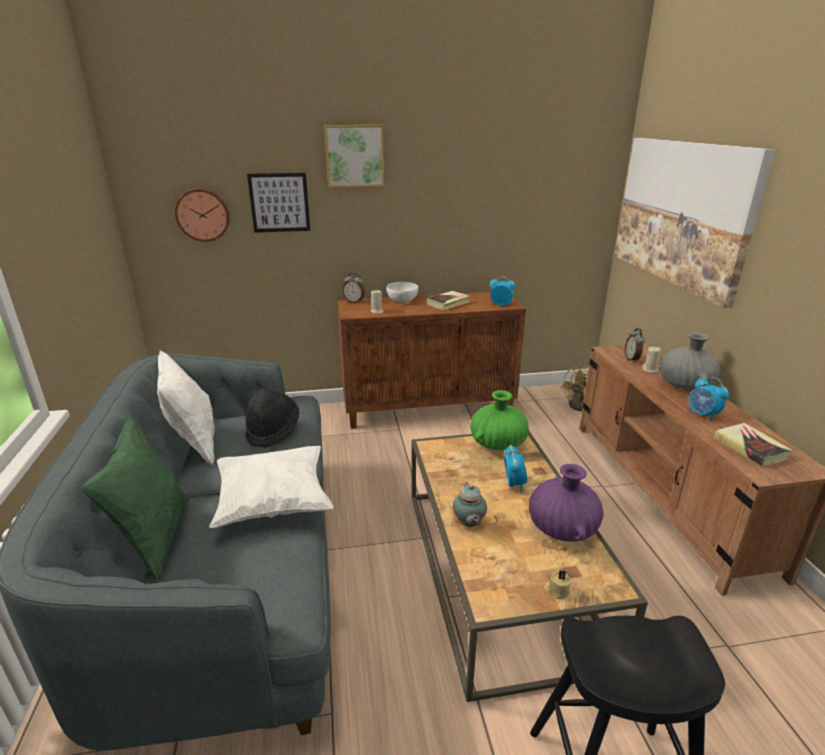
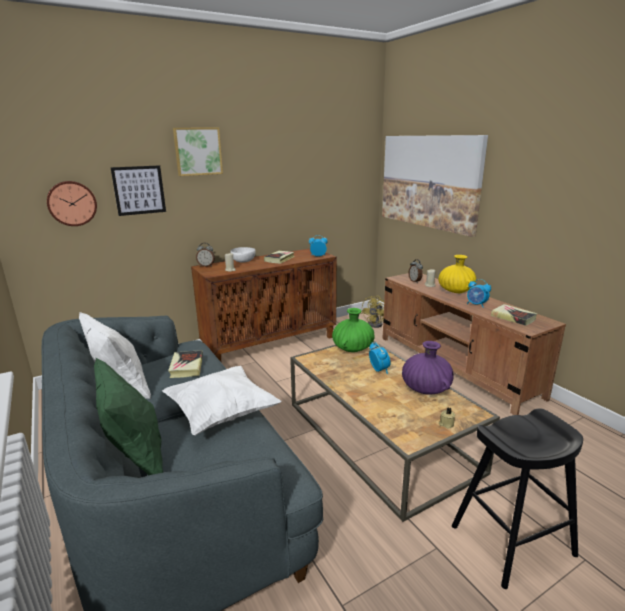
camera: 20 degrees left, 5 degrees down
(273, 431) = (186, 367): black hat -> book
(468, 524) = (365, 400): teapot -> none
(685, 385) = (455, 291): grey vase -> yellow vase

